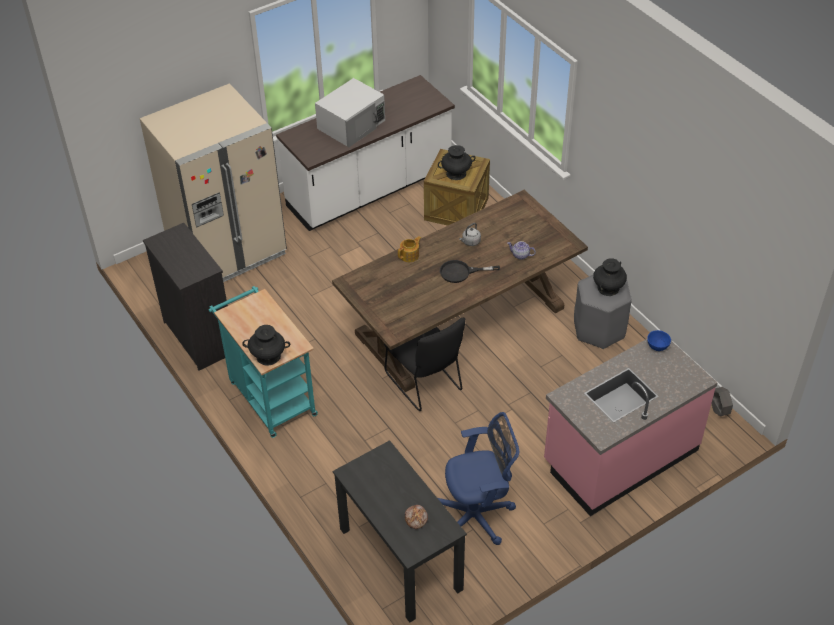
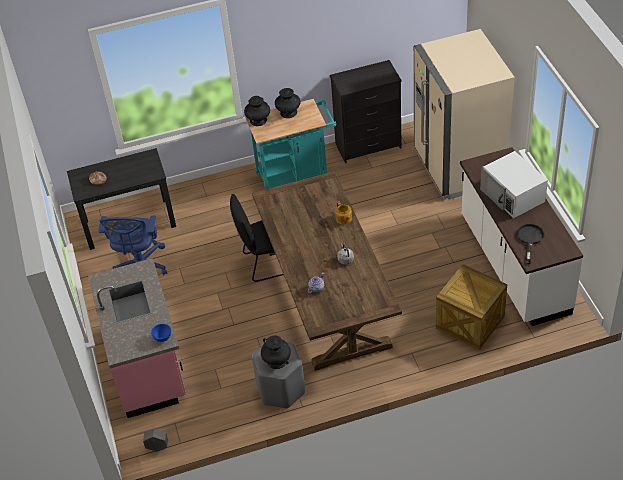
camera: 110 degrees right, 0 degrees up
(456, 173) = (466, 289): black vase -> black vase (288, 112)
(461, 272) = (311, 246): black frying pan -> black frying pan (529, 239)

